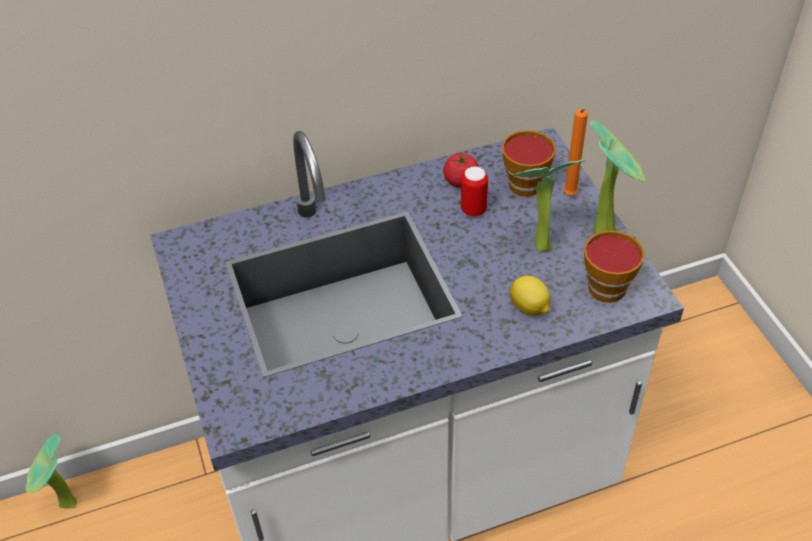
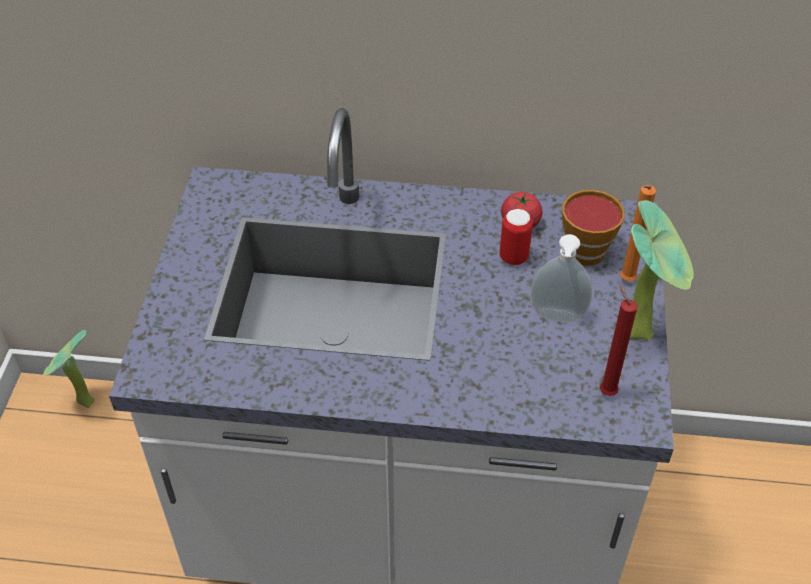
camera: 25 degrees right, 0 degrees up
(529, 308) = (503, 380): lemon -> none
(537, 244) = (557, 317): potted plant -> soap dispenser
(609, 285) = (605, 391): cup -> red candle

